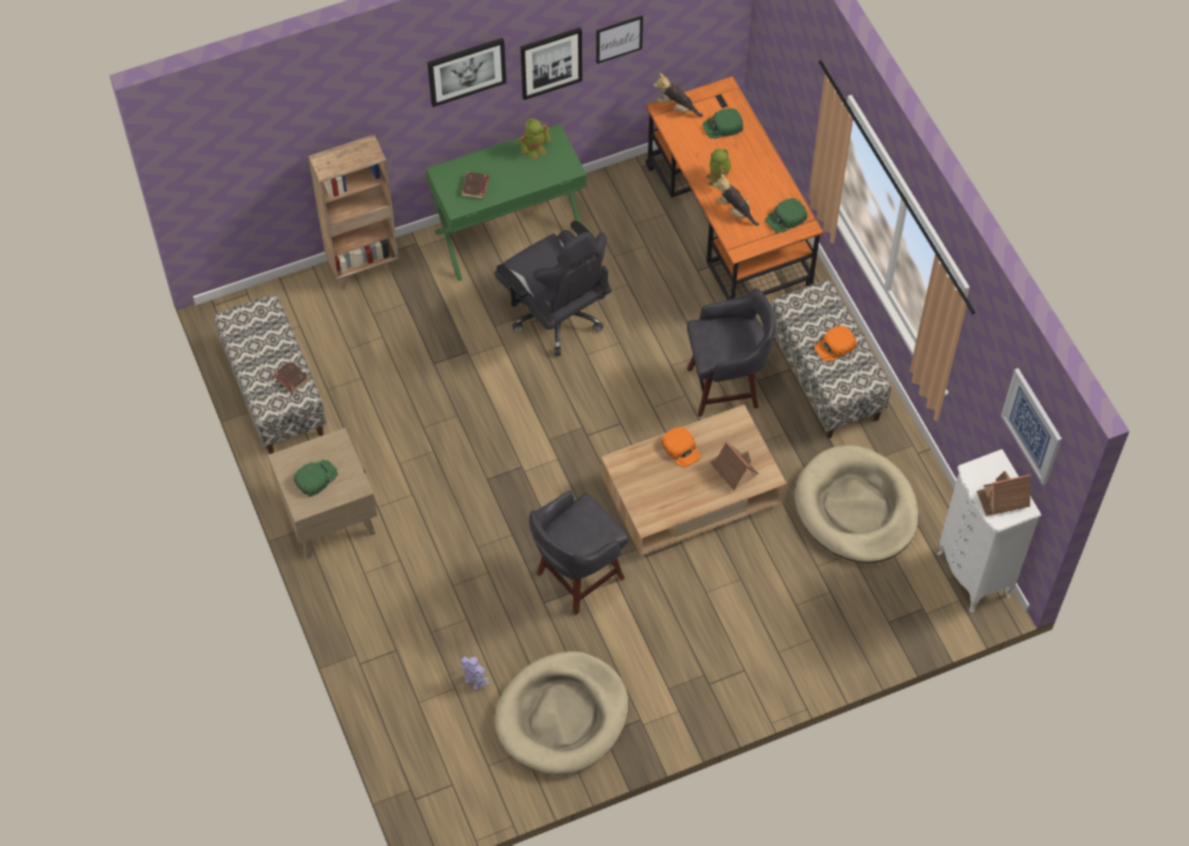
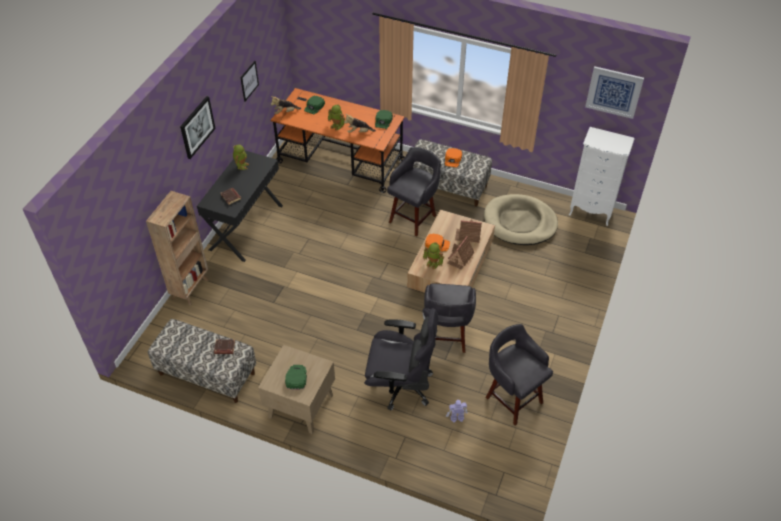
camera: 45 degrees left, 10 degrees down
(509, 233) = (246, 227): green desk -> black desk
(551, 62) = (228, 107): picture -> none
(554, 314) = (305, 243): black office chair -> black office chair (399, 385)
(562, 716) = (512, 398): beige dog bed -> grey stool
(646, 470) = (433, 263): none -> toy robot
(1003, 498) = (614, 142): toy house -> toy house (460, 258)

